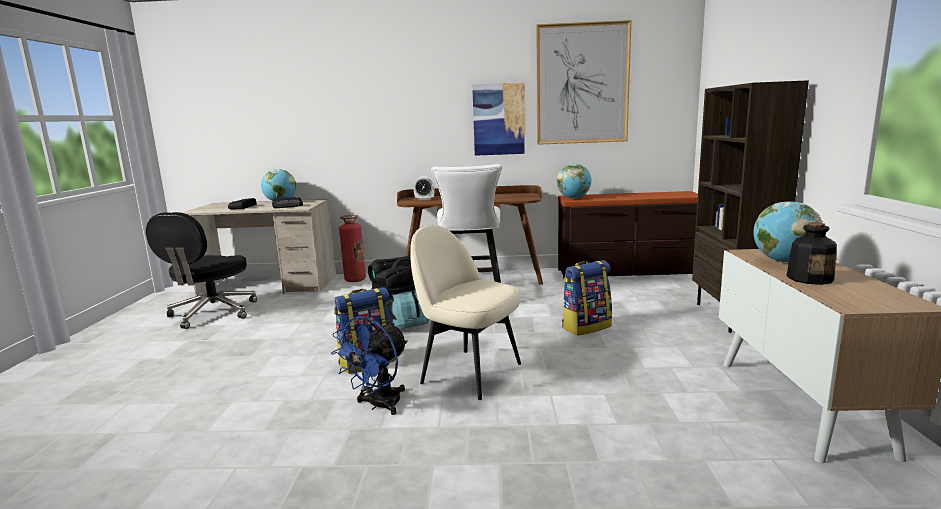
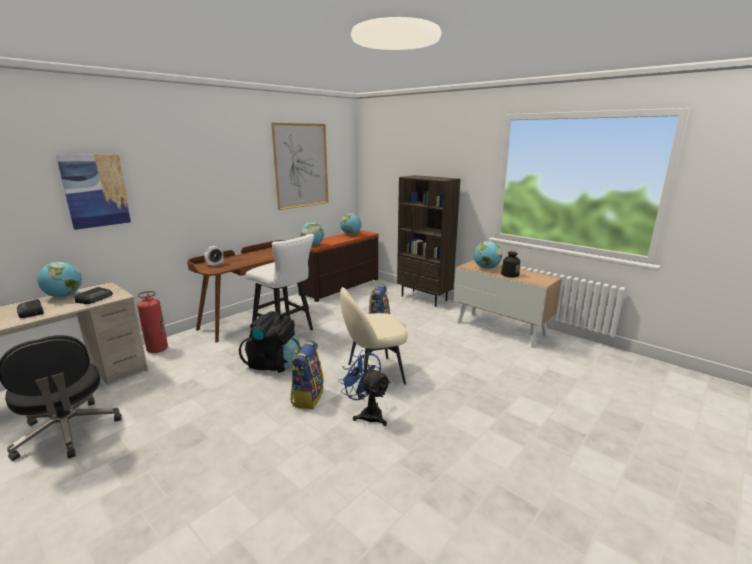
camera: 50 degrees left, 5 degrees up
(379, 405) = (367, 414): blue fan -> blue fan turned 150 degrees clockwise
(499, 119) = (252, 193): picture -> picture (96, 191)
(659, 194) = (351, 234): none -> globe

